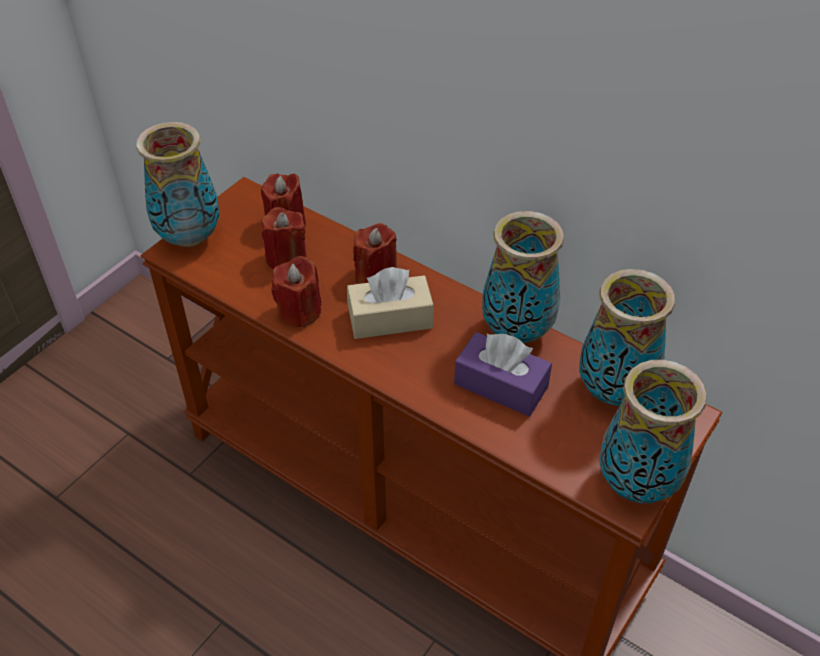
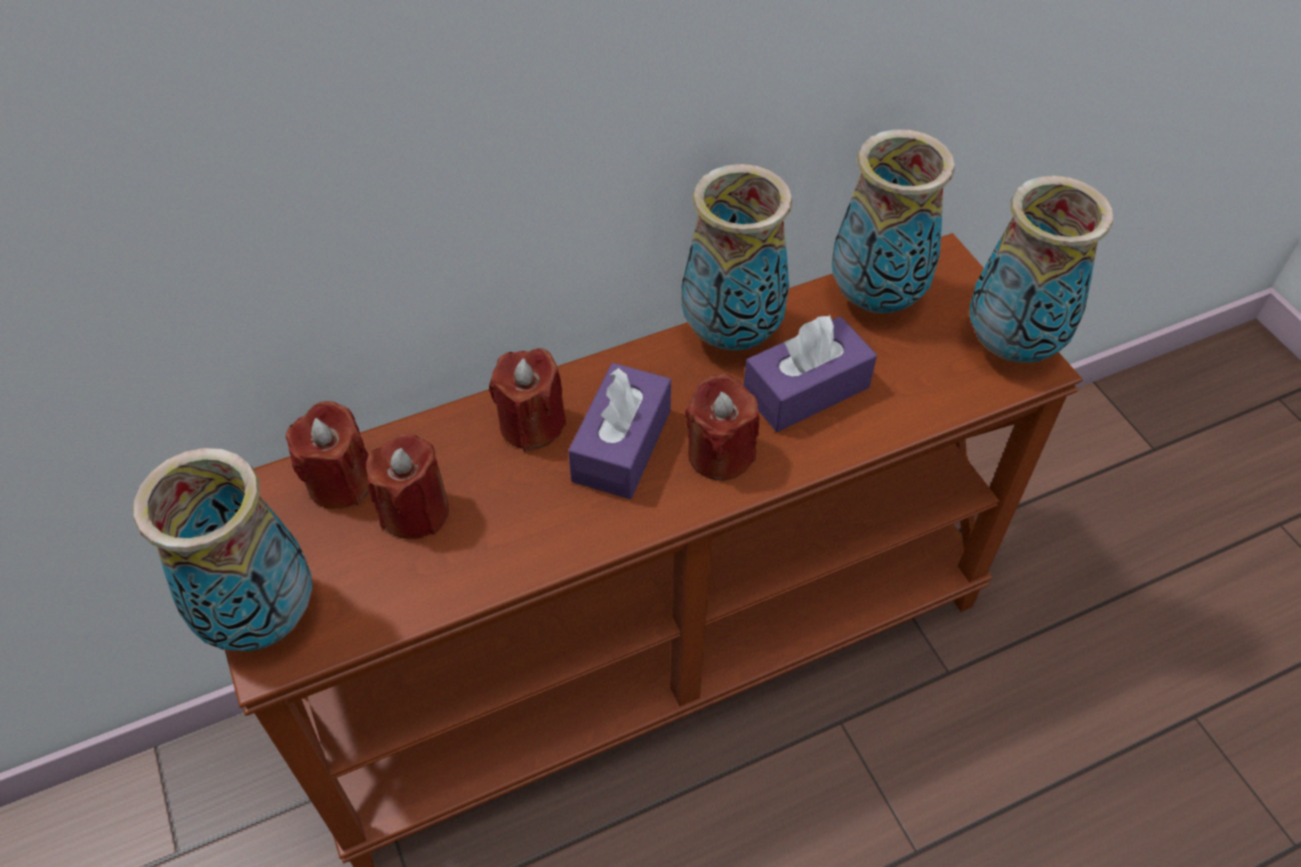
camera: 60 degrees left, 5 degrees up
(299, 311) = (533, 540): red candle -> red candle (720, 454)
(390, 319) = (621, 445): beige tissue box -> purple tissue box

